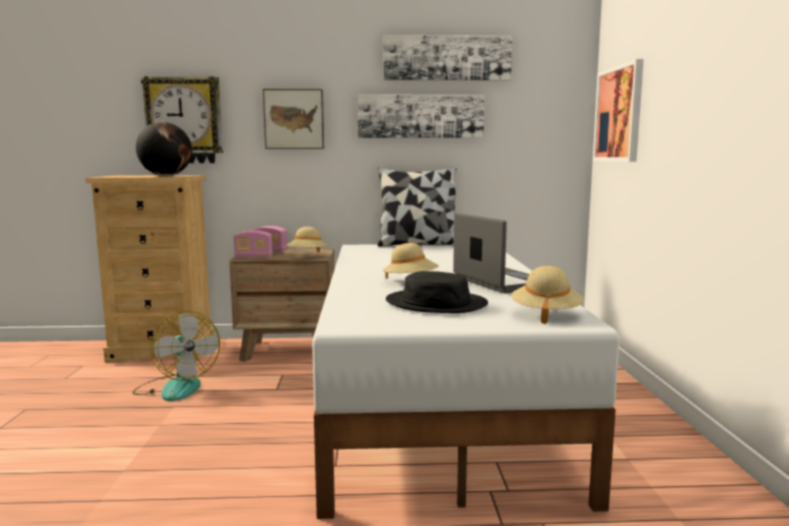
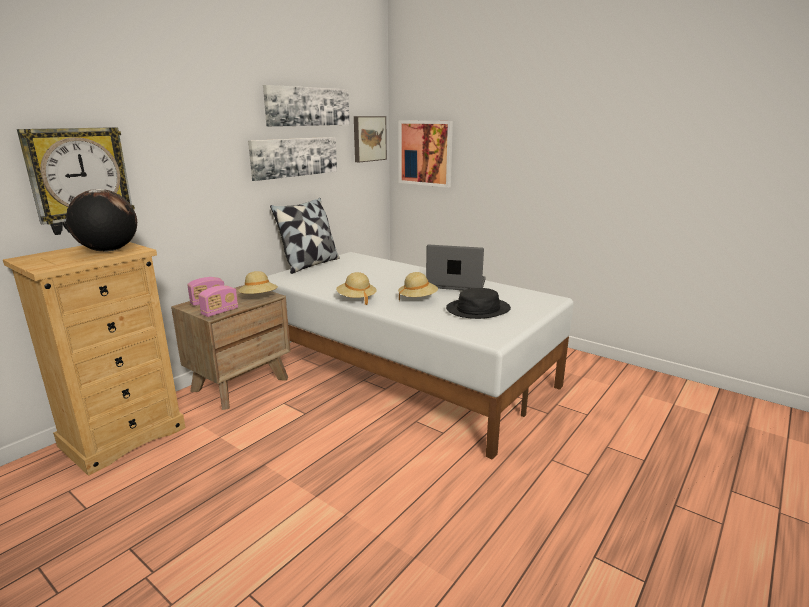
camera: 50 degrees left, 10 degrees up
(176, 387) = (226, 452): fan -> none
(294, 119) = (197, 168): picture -> picture (368, 138)
(545, 314) = (531, 299): beige hat -> beige hat (356, 299)

